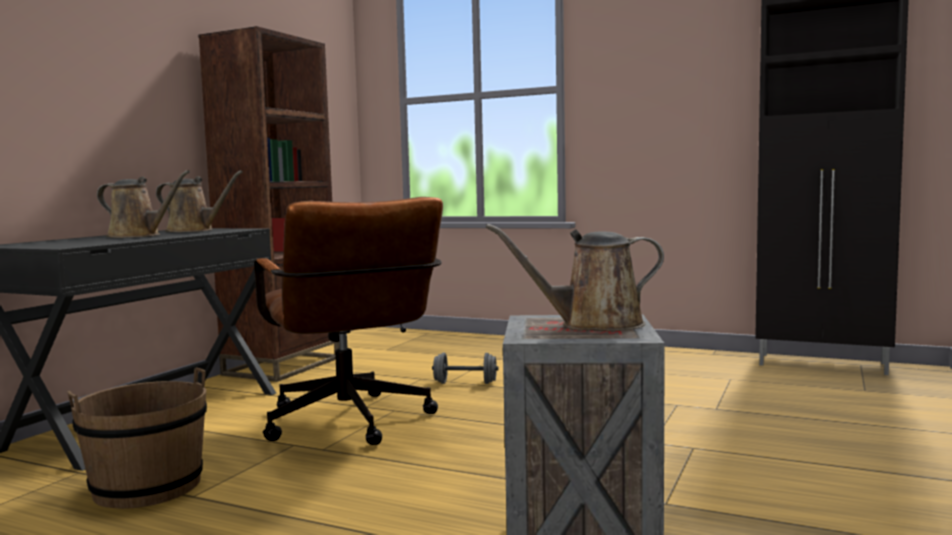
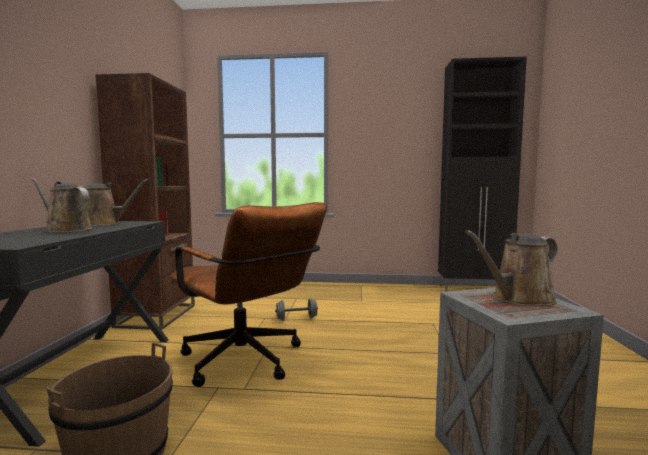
camera: 20 degrees left, 0 degrees up
(138, 236) = (66, 230): brown watering can -> brown watering can turned 150 degrees counterclockwise

